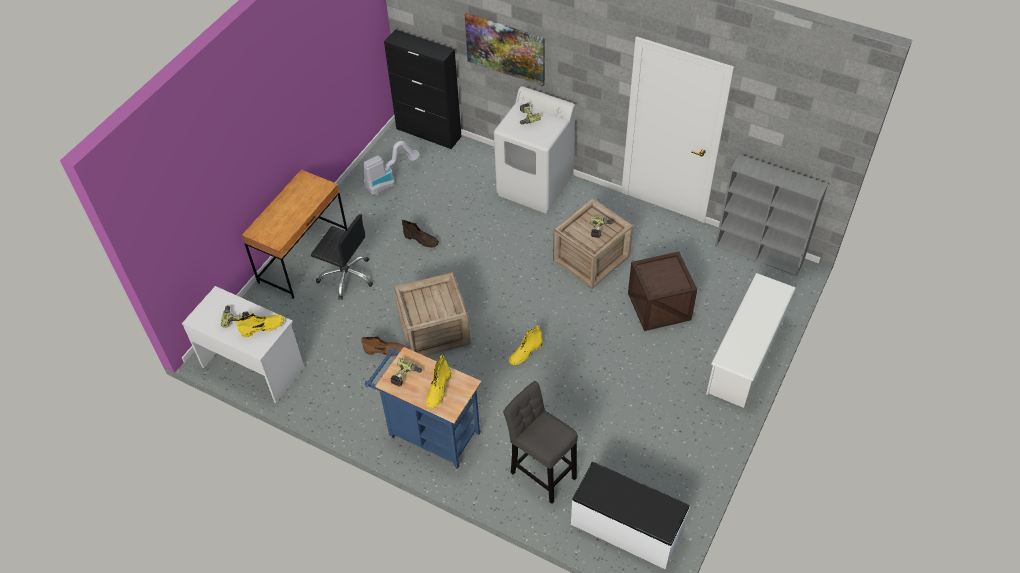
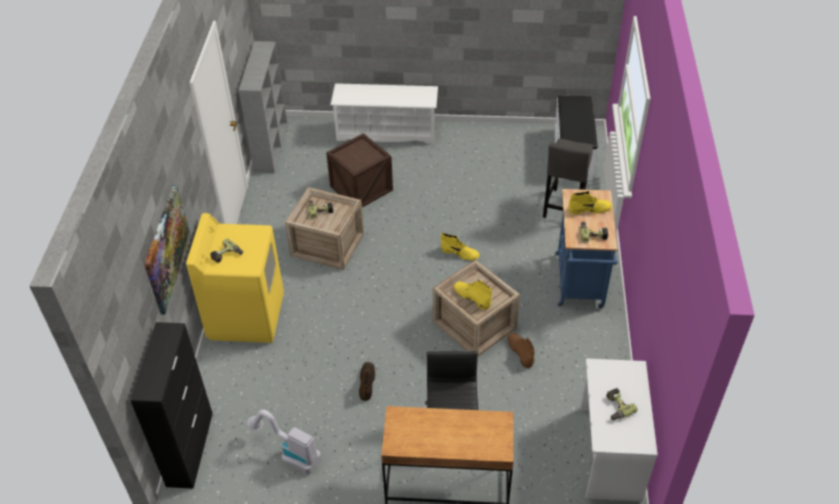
camera: 115 degrees left, 5 degrees down
(263, 327) = (610, 378): yellow boot -> yellow boot (471, 297)
(535, 186) = (246, 316): white washing machine -> yellow washing machine

